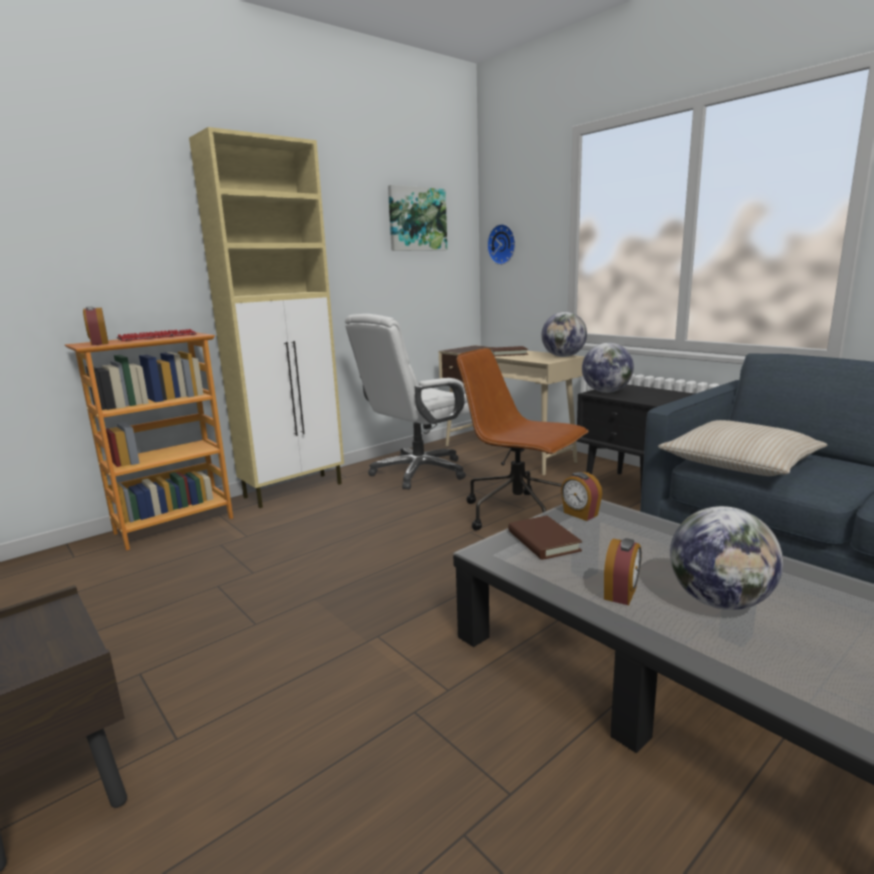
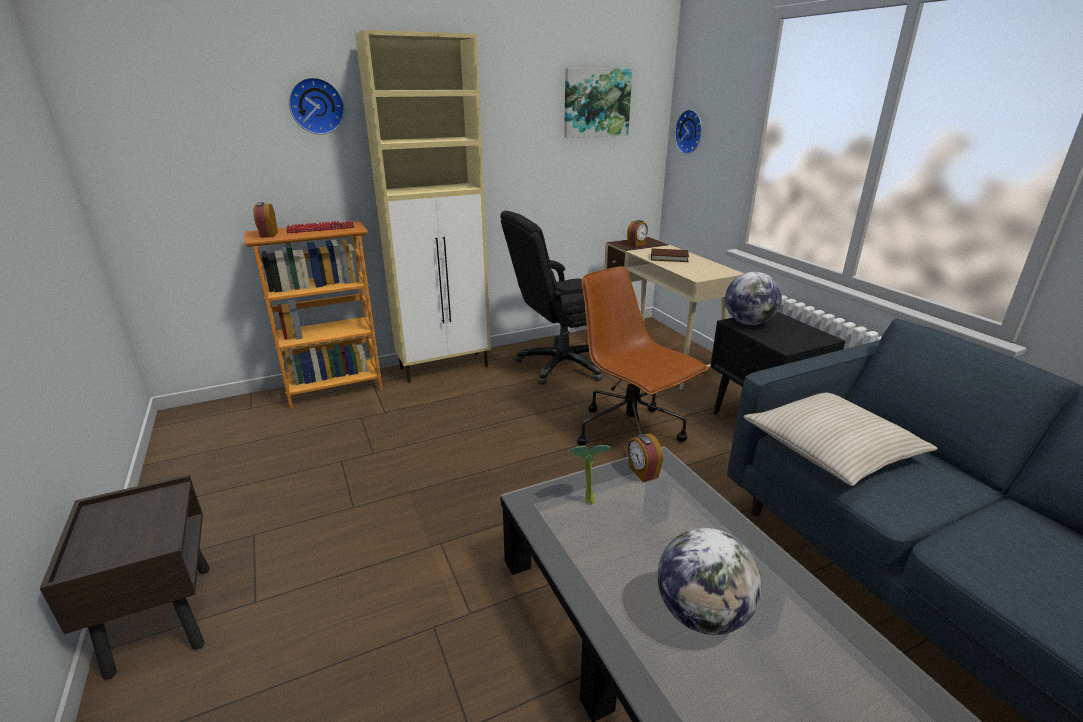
camera: 15 degrees right, 10 degrees up
(147, 209) = (316, 106): none -> wall clock
(418, 472) = (562, 365): white office chair -> black office chair
(543, 541) = (586, 499): brown book -> potted plant
(563, 356) = (722, 271): globe -> none
(621, 593) = (616, 580): alarm clock -> alarm clock (636, 244)

